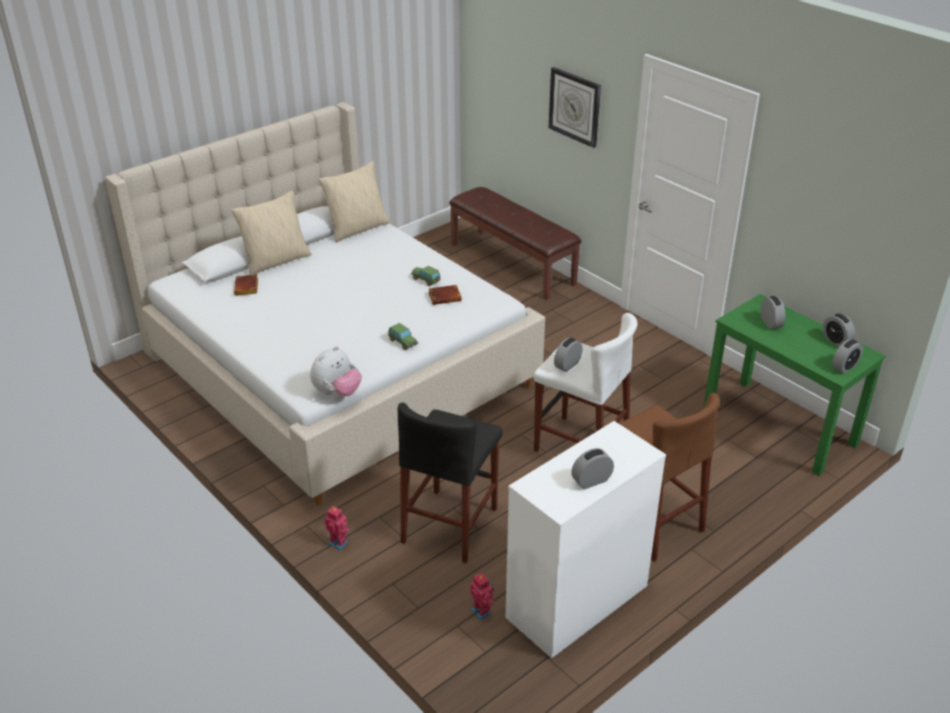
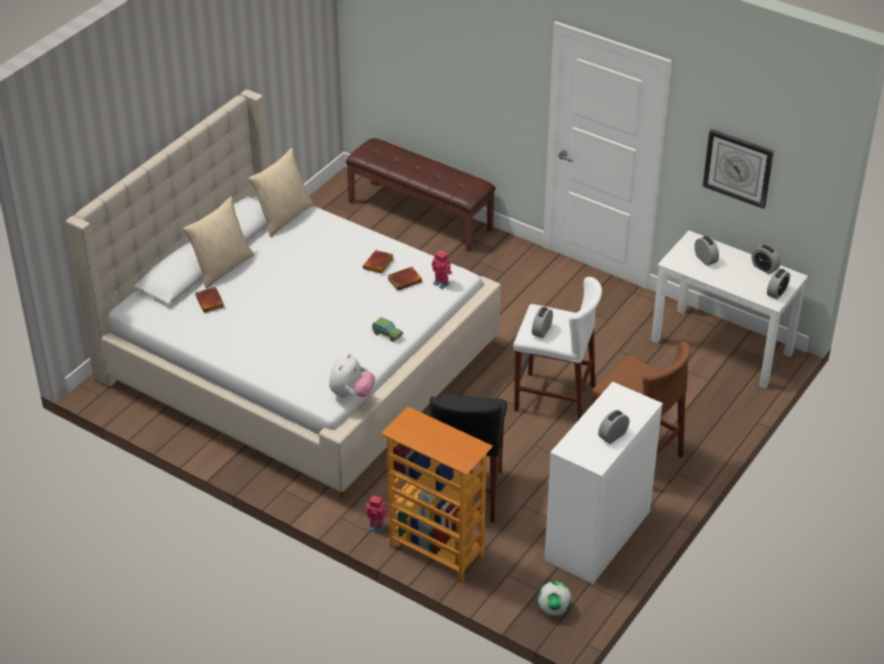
camera: 15 degrees left, 5 degrees up
(389, 583) = (436, 552): none -> bookcase
(426, 280) = (379, 265): toy car -> brown book
(482, 611) = (523, 559): toy robot -> toy robot (442, 283)
(495, 679) = (553, 609): none -> football
(575, 106) = (480, 64): wall clock -> wall clock (738, 168)
(779, 425) = (722, 347): green desk -> white desk

